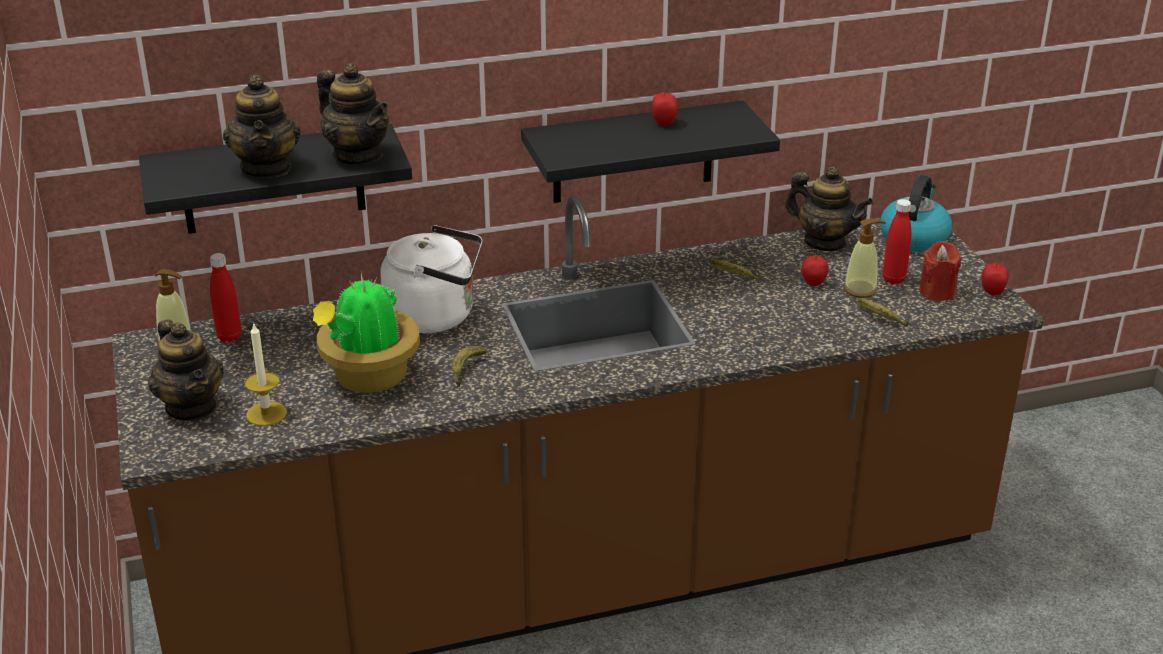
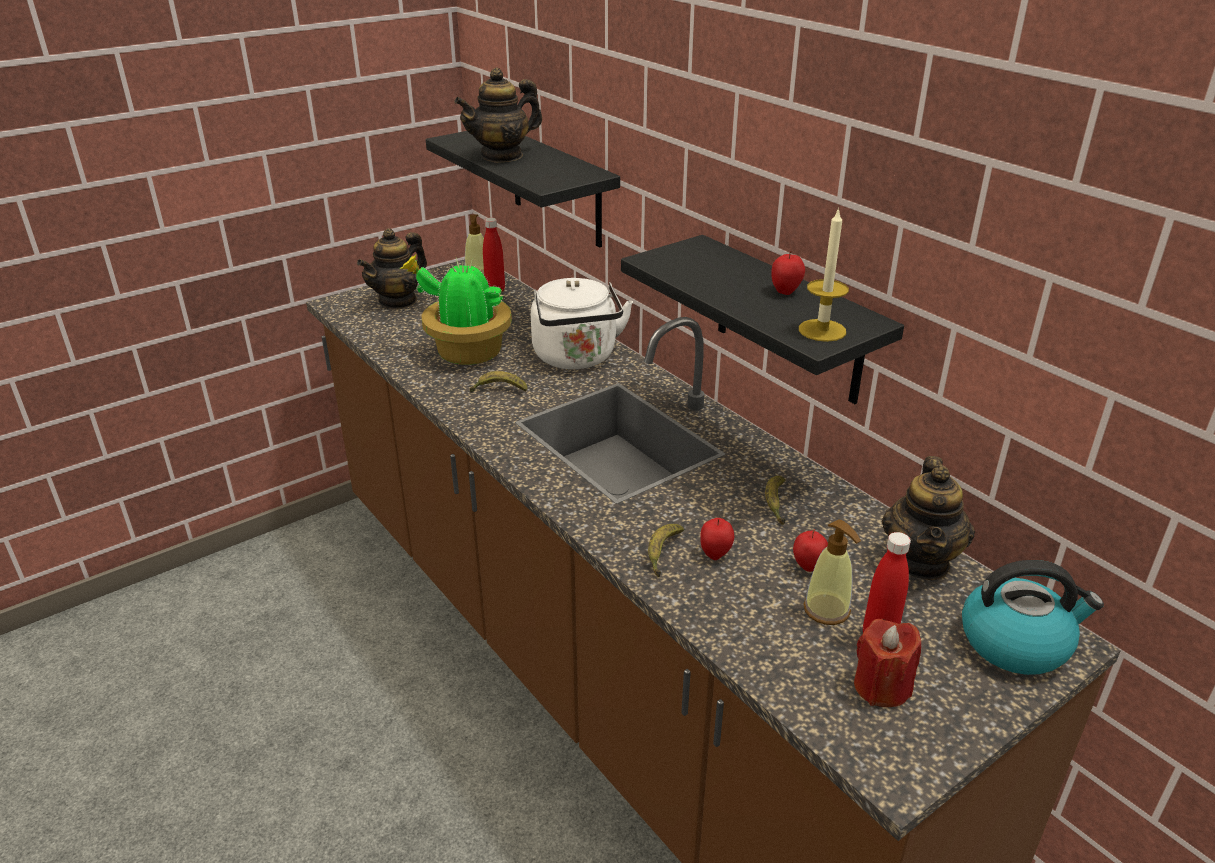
camera: 70 degrees right, 0 degrees up
(266, 413) = (400, 327): candle -> candle (822, 330)
(358, 155) = (546, 175): teapot -> none
(879, 318) = (767, 638): banana -> banana (662, 553)
(992, 292) = (931, 751): apple -> apple (715, 554)

